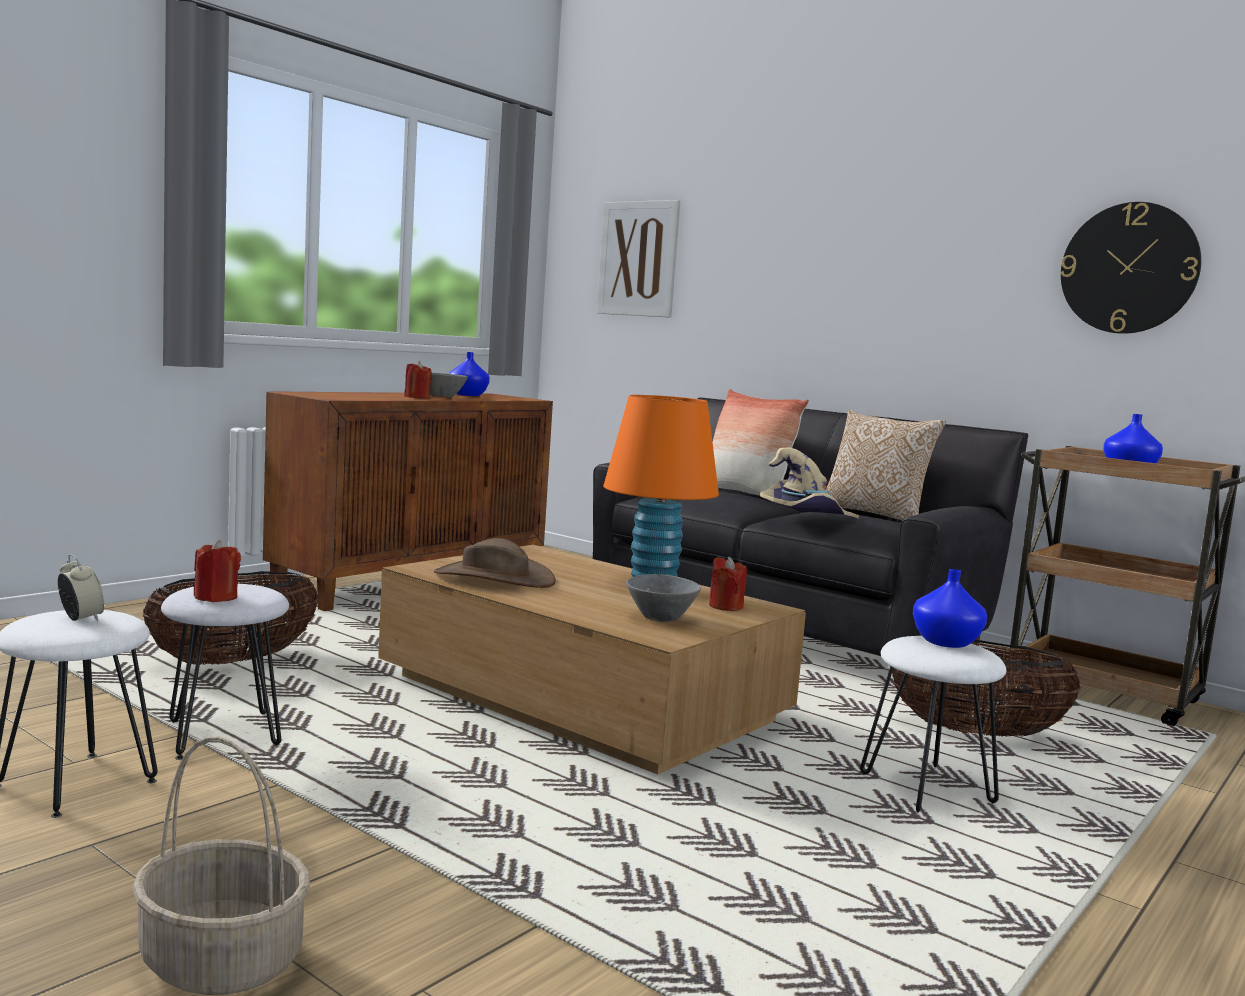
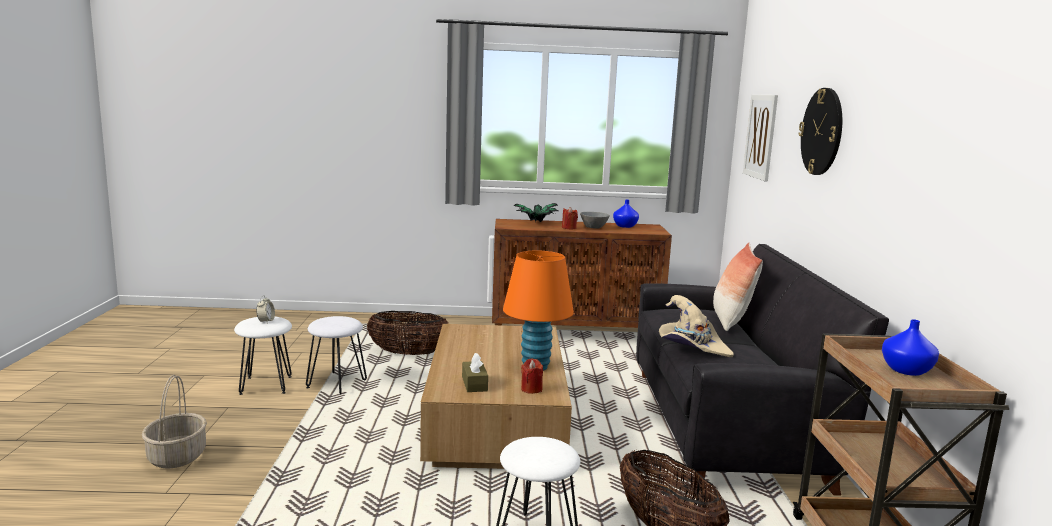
camera: 50 degrees right, 5 degrees up
(216, 597) = (325, 323): red candle -> none
(349, 394) = (535, 223): none -> potted plant
(494, 578) = (470, 341): brown hat -> none
(658, 618) = (474, 384): grey bowl -> brown tissue box
(876, 515) = (772, 358): pillow -> none
(947, 642) = (553, 449): blue vase -> none
(1129, 268) = (967, 178): wall clock -> wall clock (822, 131)

